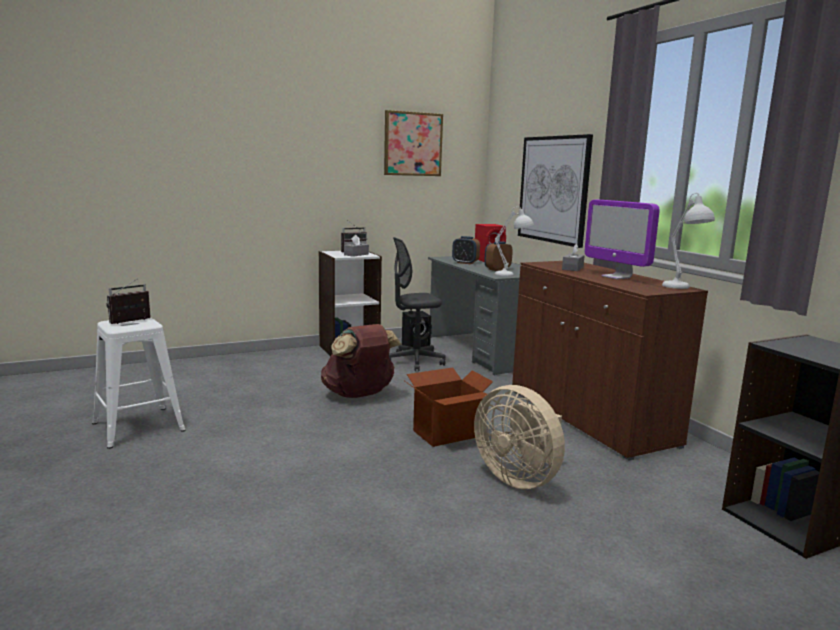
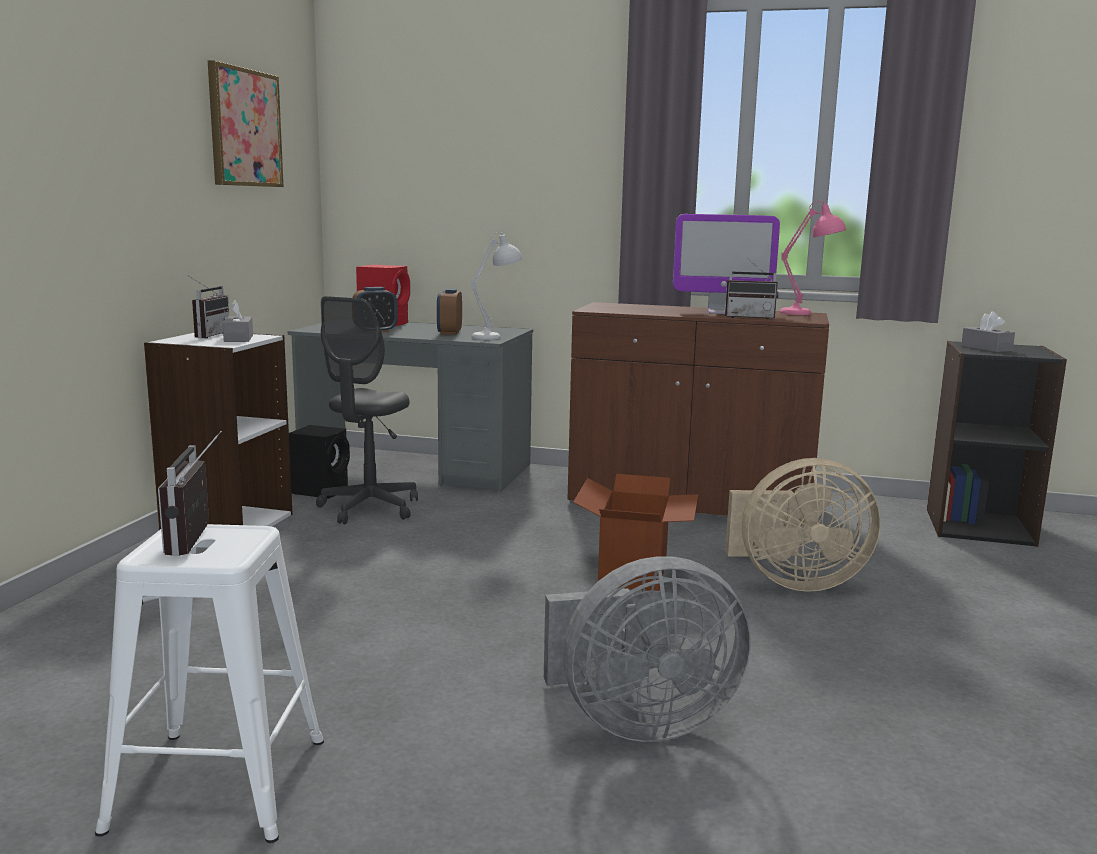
camera: 50 degrees left, 0 degrees up
(271, 483) = (638, 722): none -> grey fan
(359, 395) = (422, 574): brown backpack -> none
(553, 189) = (502, 205): picture -> none
(572, 268) = (647, 310): grey tissue box -> grey tissue box (986, 348)
(613, 282) = (750, 317): none -> radio
(682, 288) = (808, 314): white table lamp -> pink table lamp

